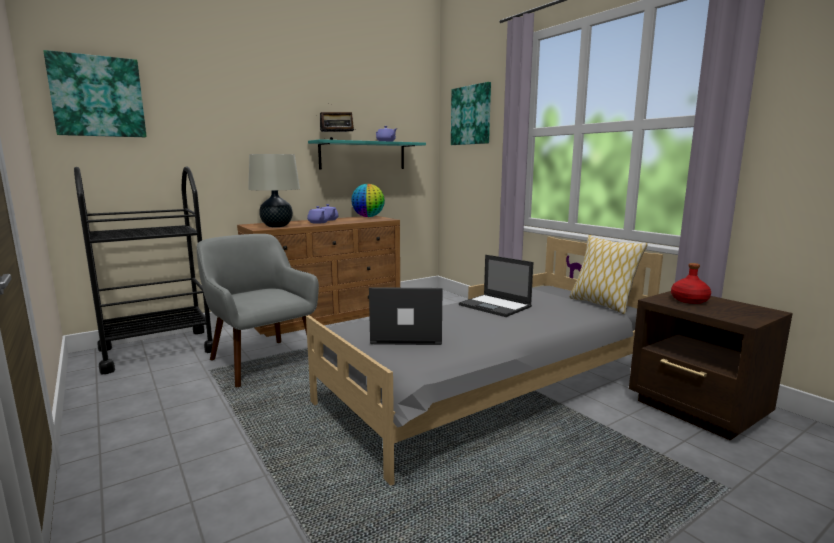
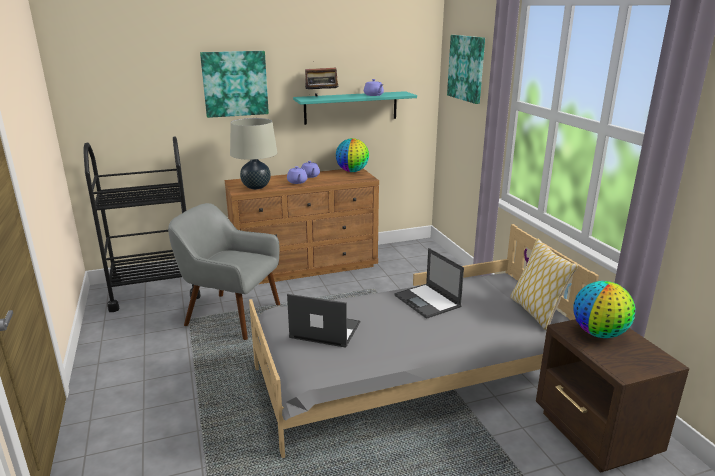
camera: 15 degrees right, 10 degrees up
(98, 96) = (103, 73): picture -> picture (235, 83)
(261, 361) = (231, 315): grey armchair -> grey armchair turned 45 degrees counterclockwise
(689, 300) = (599, 333): red bottle -> globe

